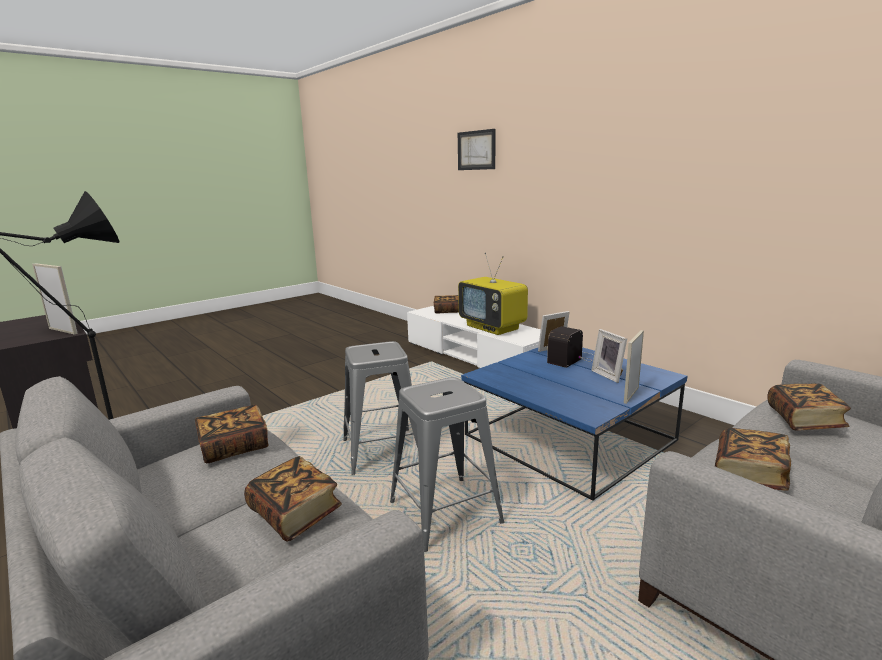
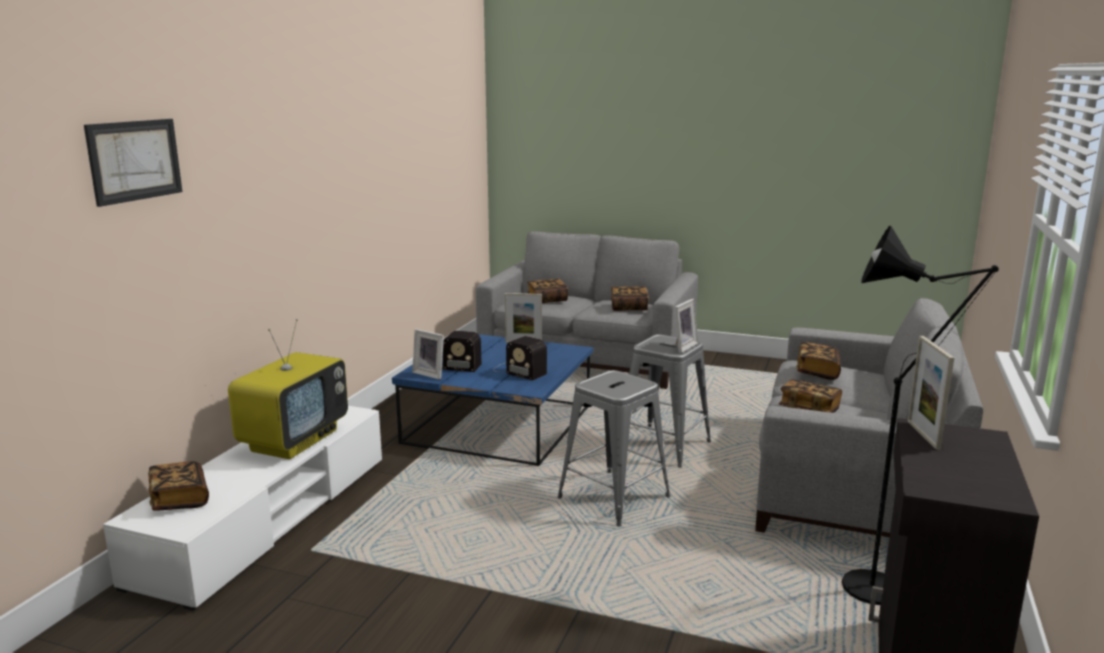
camera: 120 degrees left, 0 degrees up
(537, 378) = (518, 370): none -> radio
(609, 375) = (486, 350): picture frame -> picture frame (682, 347)

